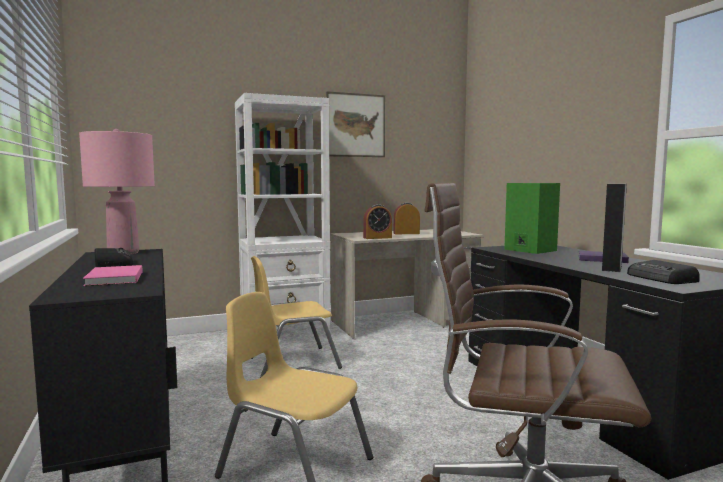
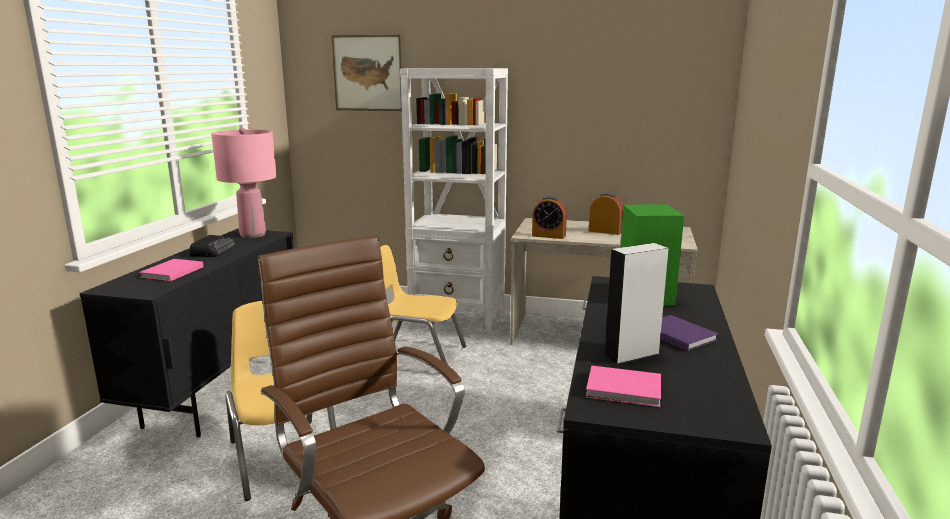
camera: 35 degrees right, 10 degrees up
(356, 125) = (567, 88): picture -> picture (368, 73)
(662, 279) = (625, 390): radio -> pink book

